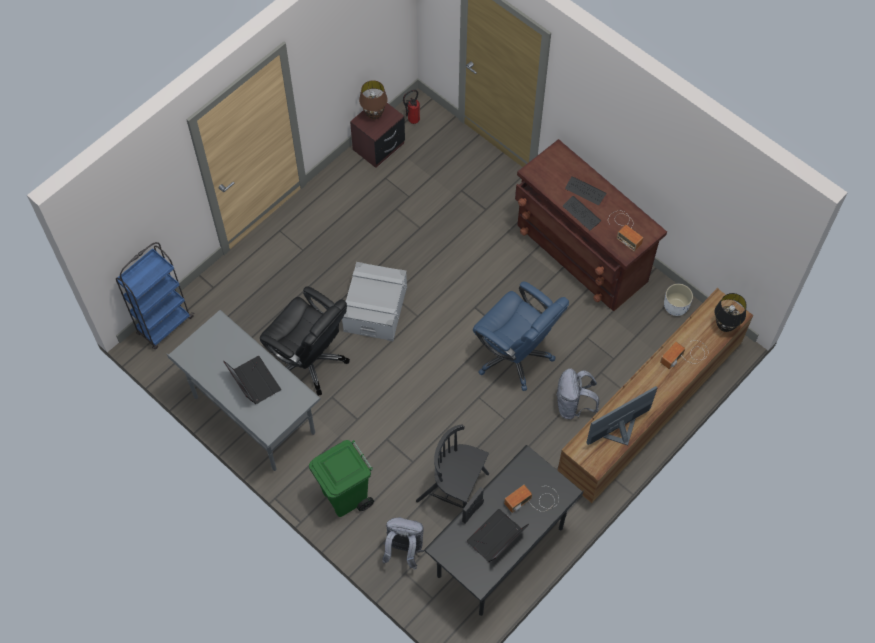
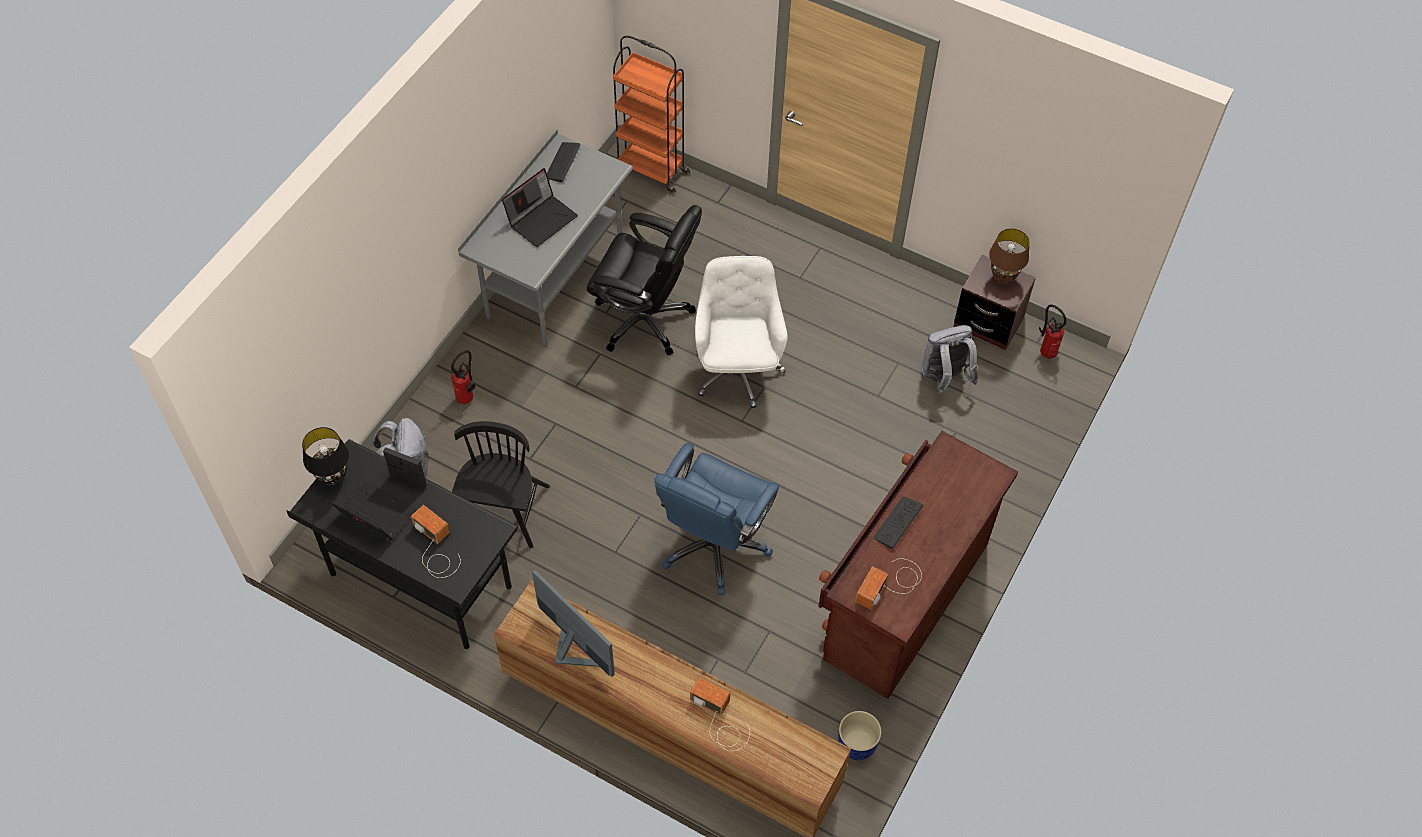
camera: 75 degrees right, 5 degrees down
(165, 326) = (652, 170): blue cart -> orange cart
(309, 360) = (644, 319): black office chair -> black office chair turned 90 degrees counterclockwise
(346, 496) = (468, 397): green trash can -> fire extinguisher
(375, 309) = (738, 372): grey storage box -> white office chair
(573, 405) = (656, 632): grey backpack -> grey backpack (944, 378)
(585, 191) = (938, 521): keyboard -> keyboard (562, 162)
(675, 306) = (857, 744): white planter -> blue planter
(724, 326) = (786, 768): black table lamp -> black table lamp (334, 477)

